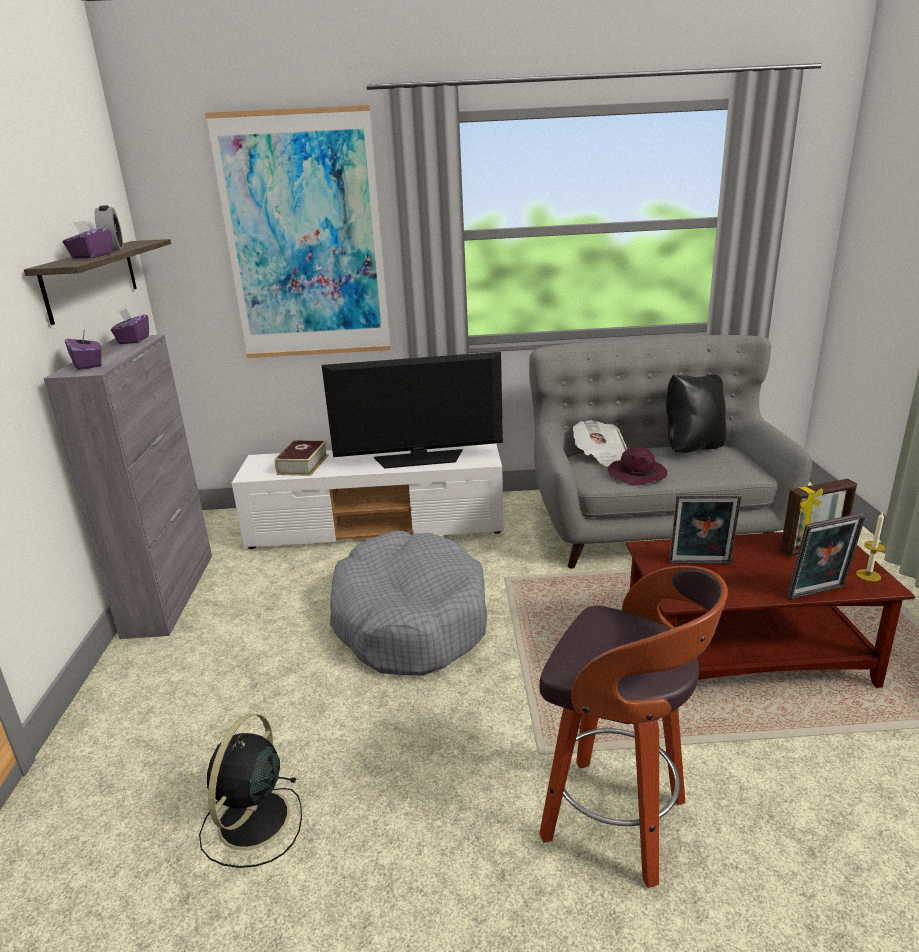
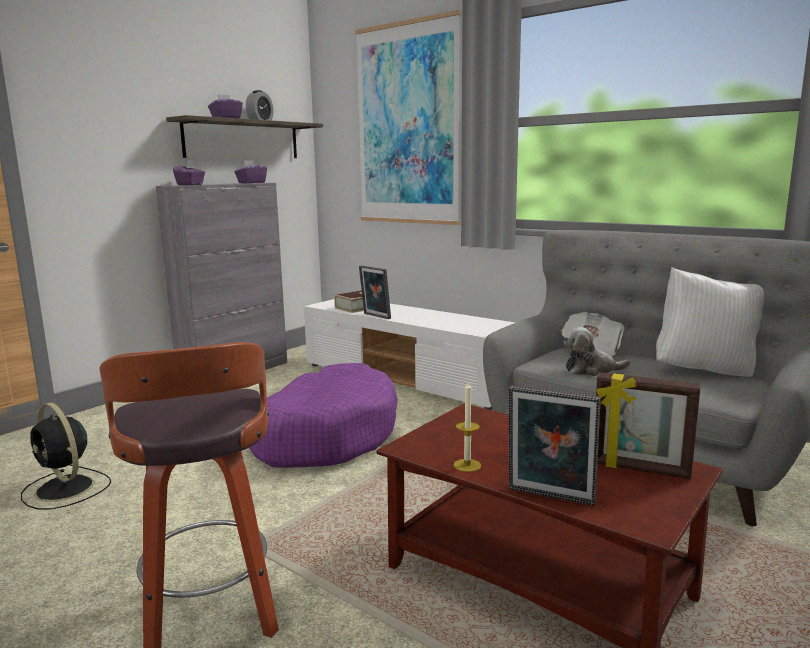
camera: 40 degrees right, 10 degrees down
(252, 822) = (66, 489): black fan -> black fan turned 105 degrees counterclockwise
(409, 620) = (325, 435): grey dog bed -> purple dog bed
(419, 459) = (439, 321): television -> none
(638, 475) = (591, 370): purple hat -> plush toy
(692, 449) = (705, 371): black pillow -> white pillow
(700, 564) = (488, 436): picture frame -> picture frame (375, 316)
(868, 575) = (652, 511): candle -> candle (467, 465)

